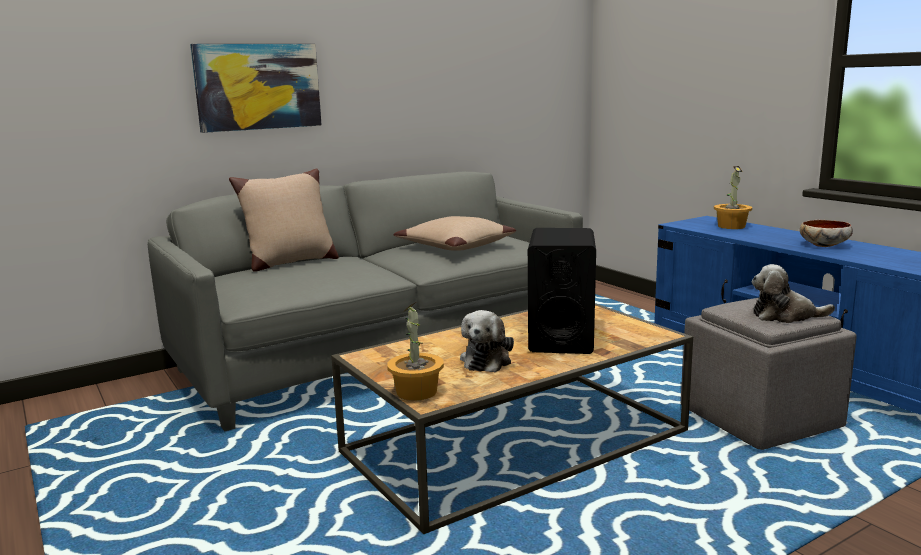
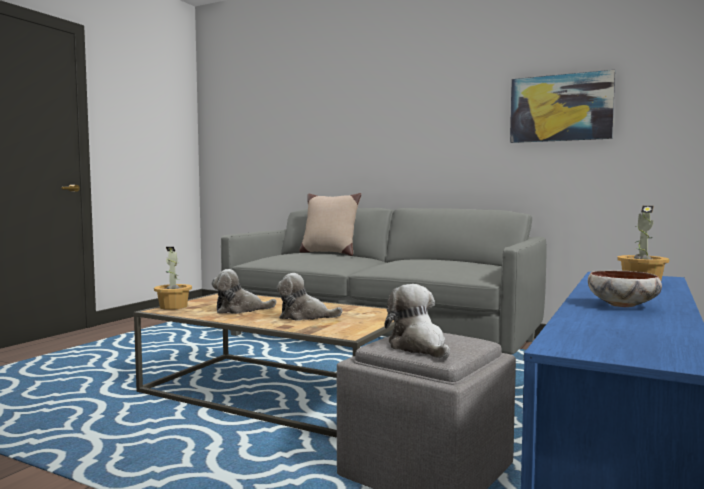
camera: 60 degrees right, 10 degrees down
(258, 87) = (364, 141): picture -> picture (560, 108)
(454, 246) = (425, 262): beige pillow -> none
(561, 338) = (304, 316): black speaker -> plush toy

